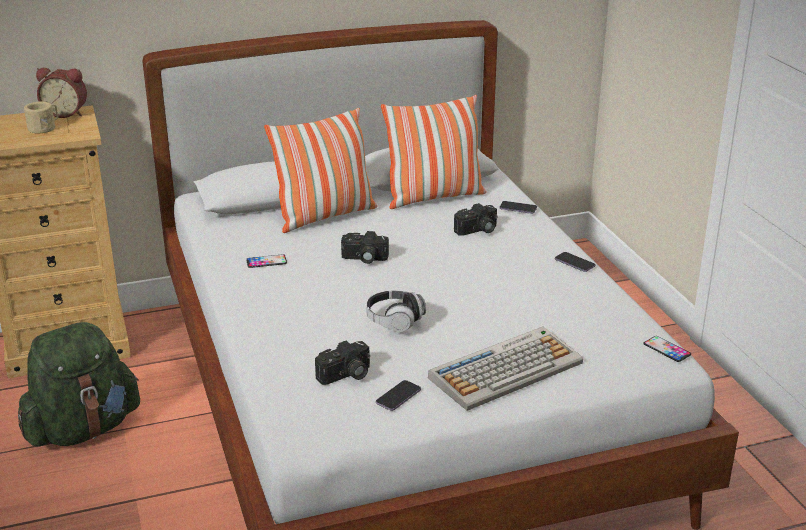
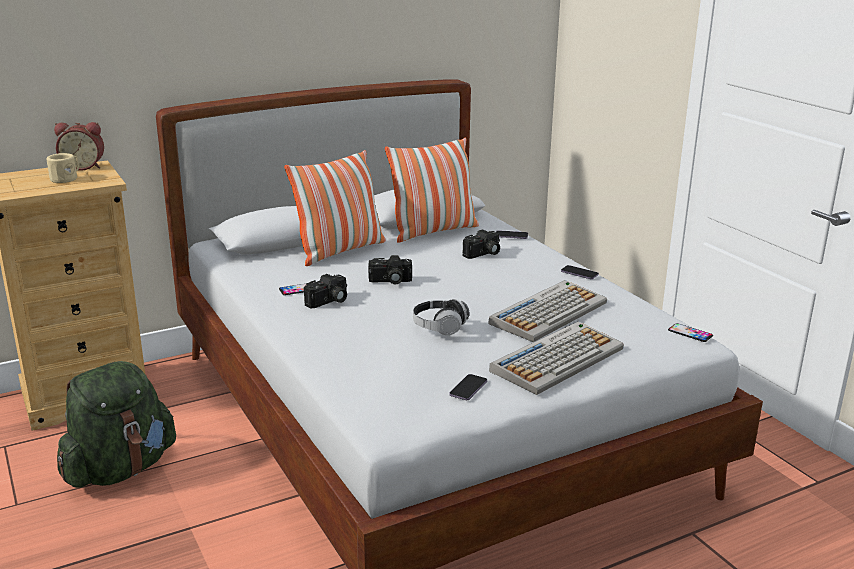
camera: 10 degrees left, 5 degrees down
(346, 376) = (413, 374): camera -> camera (329, 302)
(520, 311) = (549, 312): none -> keyboard

